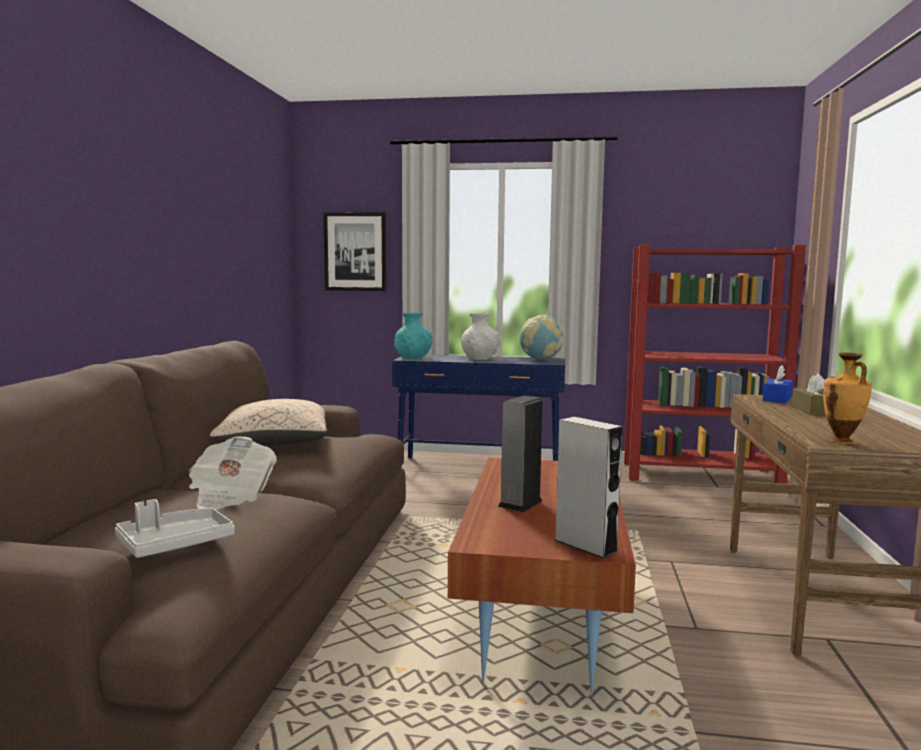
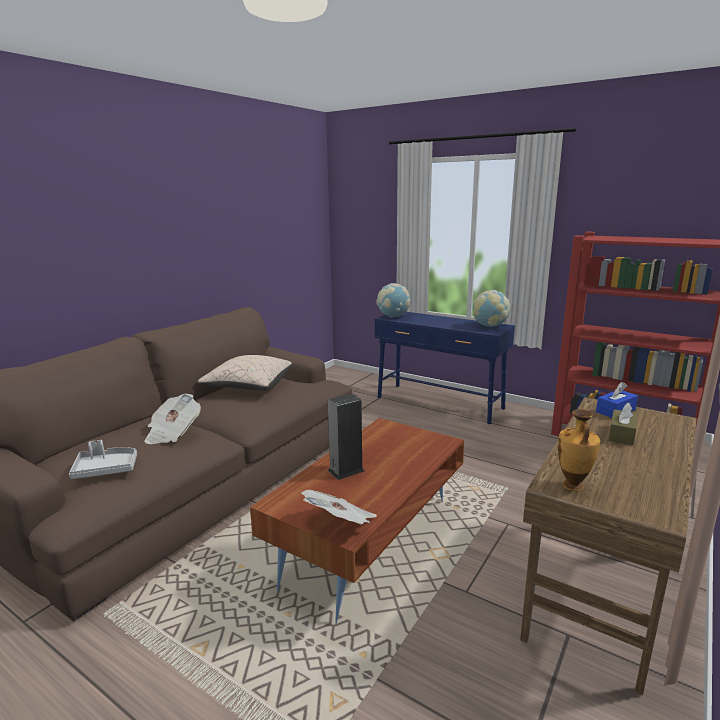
camera: 25 degrees right, 10 degrees up
(355, 252) = (368, 228): picture -> none
(414, 358) = (393, 316): turquoise vase -> globe
(480, 358) = (442, 321): white vase -> none
(585, 545) = (340, 524): grey speaker -> newspaper

